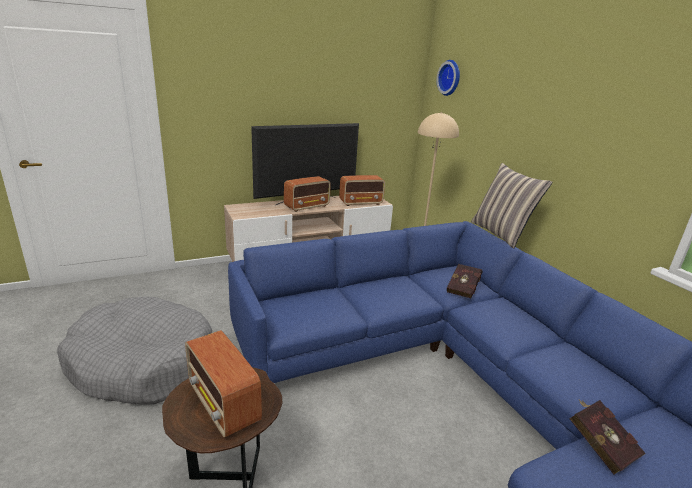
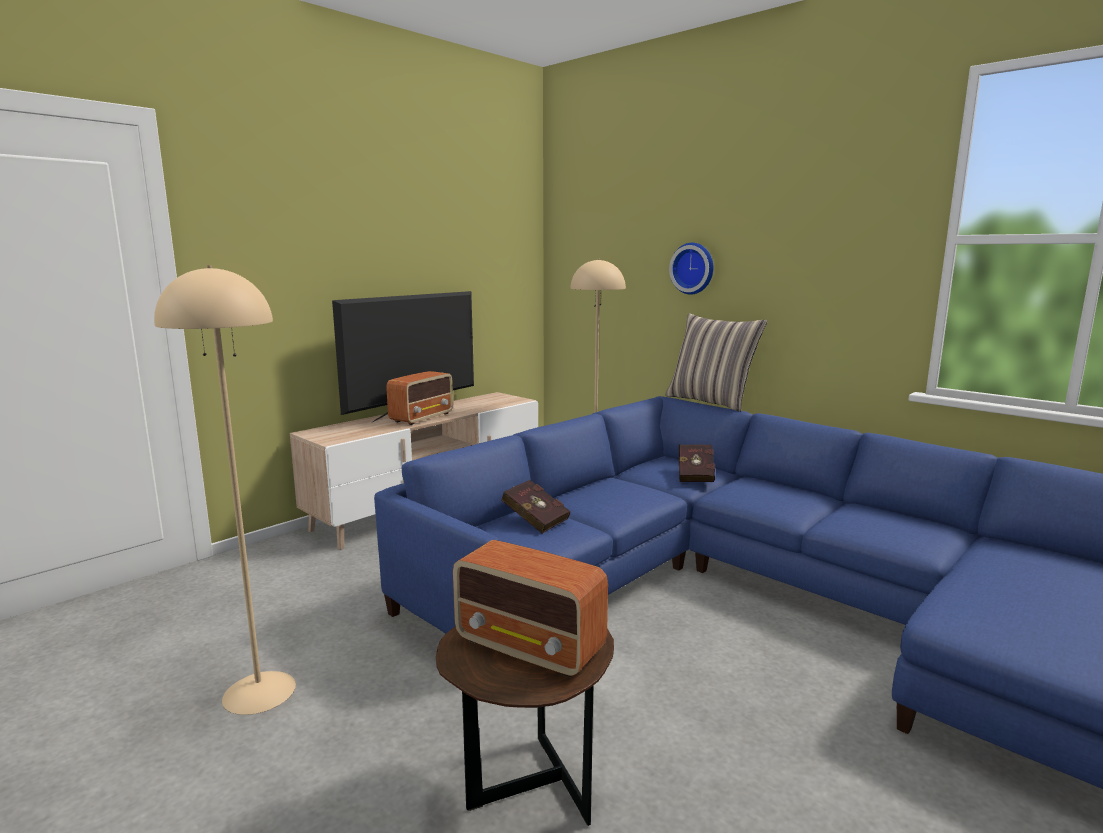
camera: 20 degrees left, 10 degrees down
(142, 363) = (260, 691): grey dog bed -> beige floor lamp
(361, 203) = (494, 404): radio -> none
(450, 78) = (583, 222): wall clock -> wall clock (693, 268)
(599, 445) = (964, 578): red book -> red book (534, 520)

